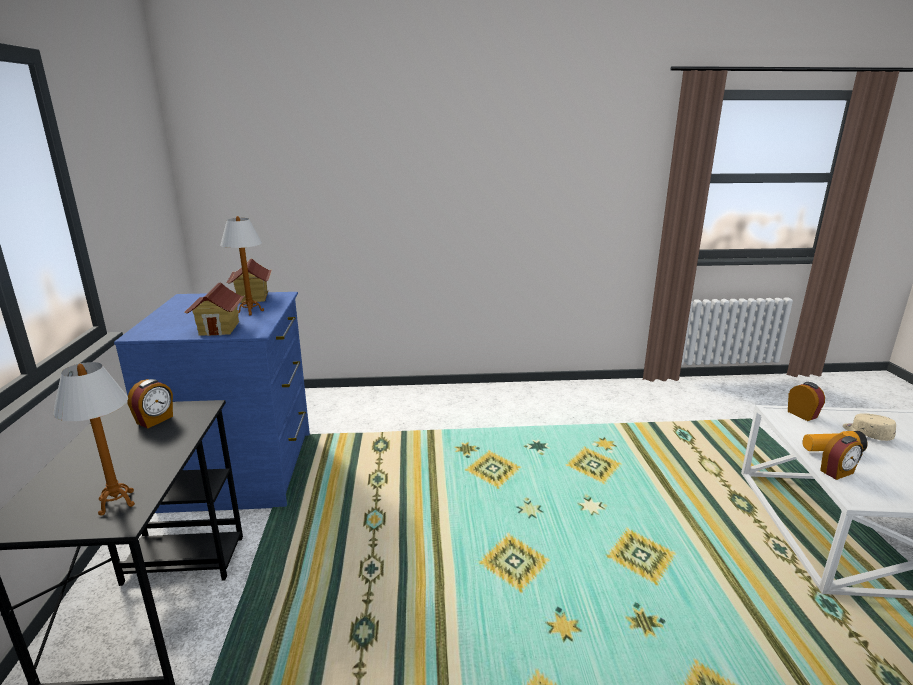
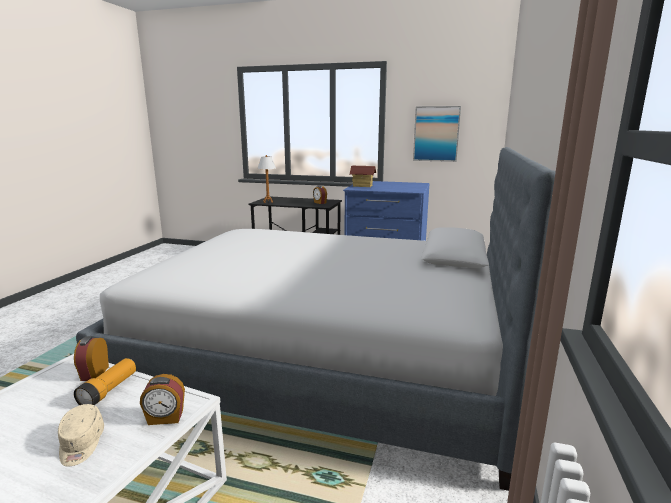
camera: 110 degrees right, 5 degrees down
(132, 206) = (436, 134): none -> picture
(250, 312) = (386, 188): table lamp -> none
(252, 297) = (413, 188): toy house -> none
(547, 471) = (322, 360): none -> bed
(867, 433) = (81, 444): beige cap -> beige cap turned 90 degrees clockwise

